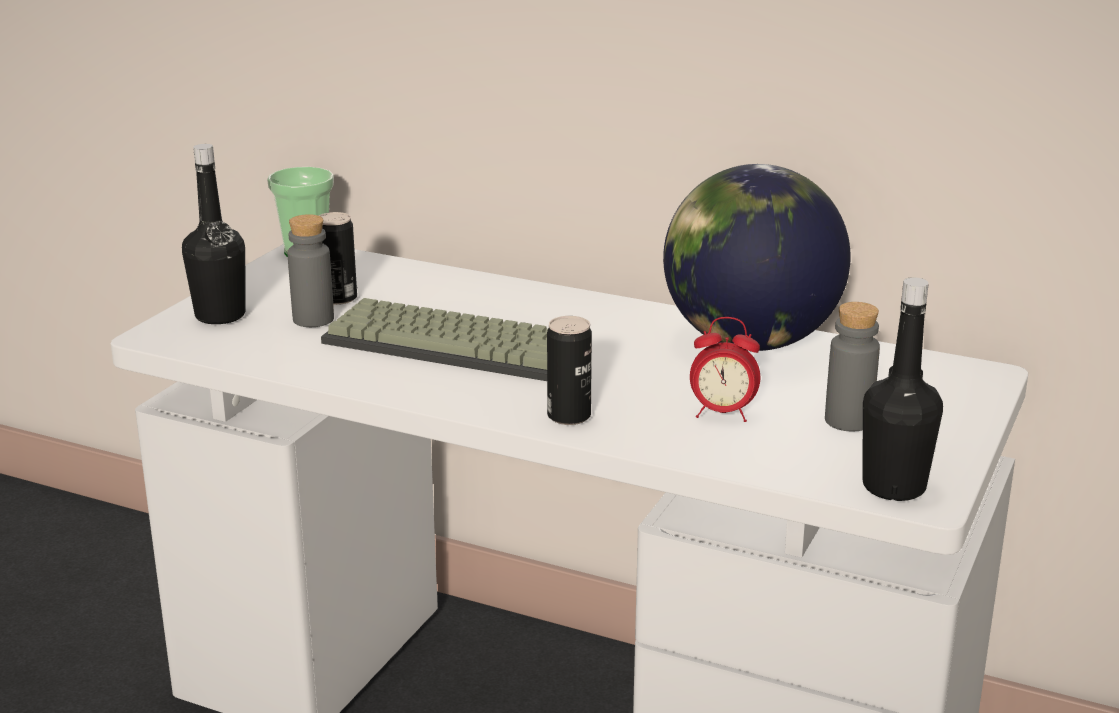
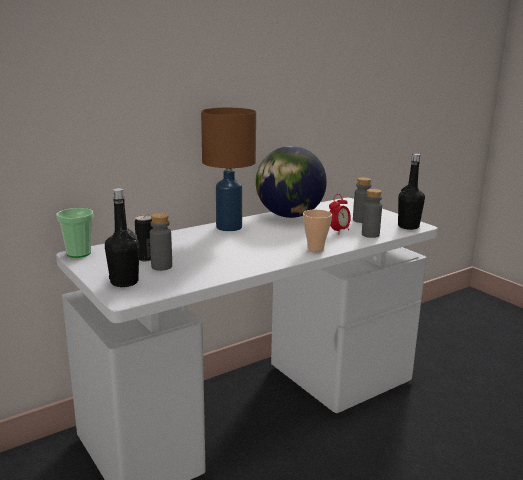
camera: 60 degrees left, 5 degrees down
(458, 343) = (228, 250): keyboard -> none
(569, 416) = (315, 248): can -> cup
(588, 311) = (230, 227): none -> brown table lamp
(751, 453) = (370, 235): none -> grey bottle

